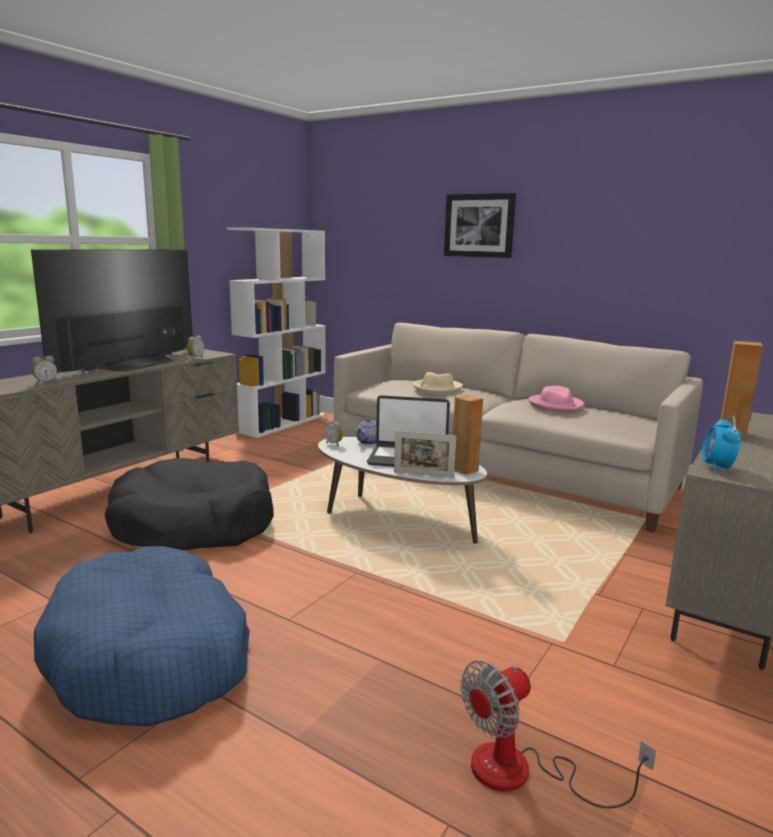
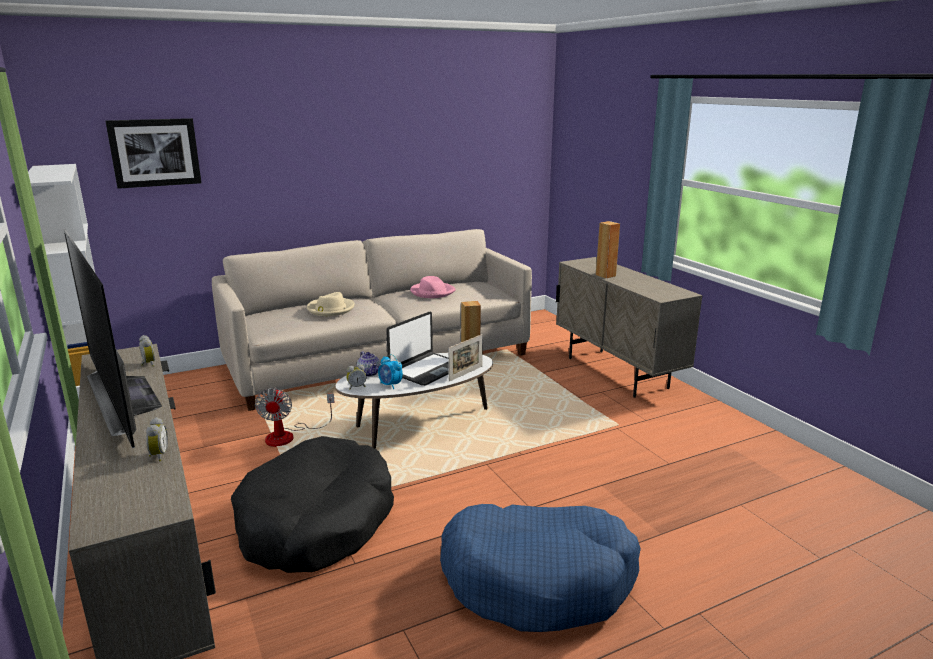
camera: 60 degrees left, 5 degrees up
(479, 225) = (283, 145): picture -> picture (155, 152)
(522, 773) = (714, 474): fan -> fan (289, 436)
(716, 467) = (656, 295): alarm clock -> alarm clock (390, 385)

